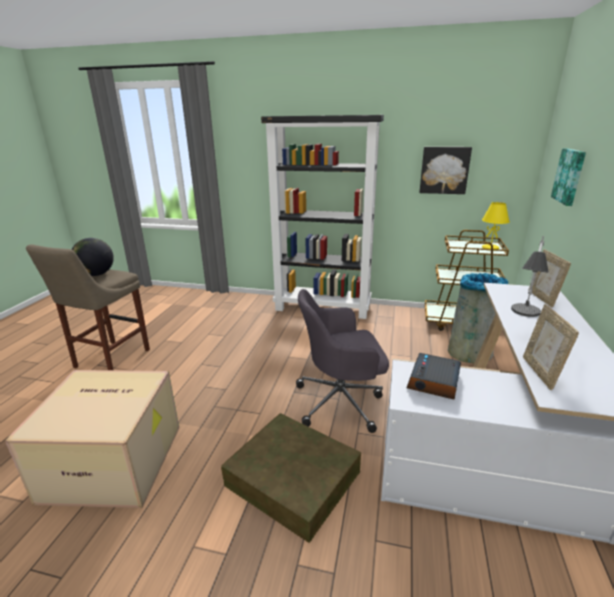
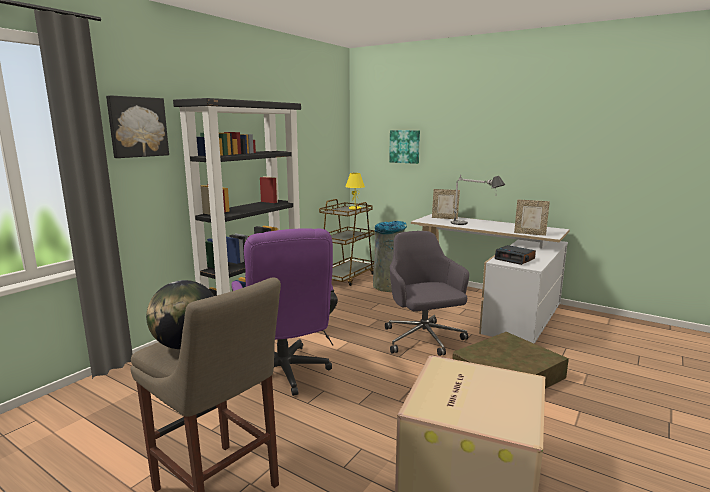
camera: 70 degrees left, 10 degrees down
(236, 345) = (285, 375): none -> purple office chair
(341, 401) = (423, 339): grey office chair -> grey office chair turned 150 degrees clockwise
(444, 170) = (308, 153): picture -> picture (137, 127)

